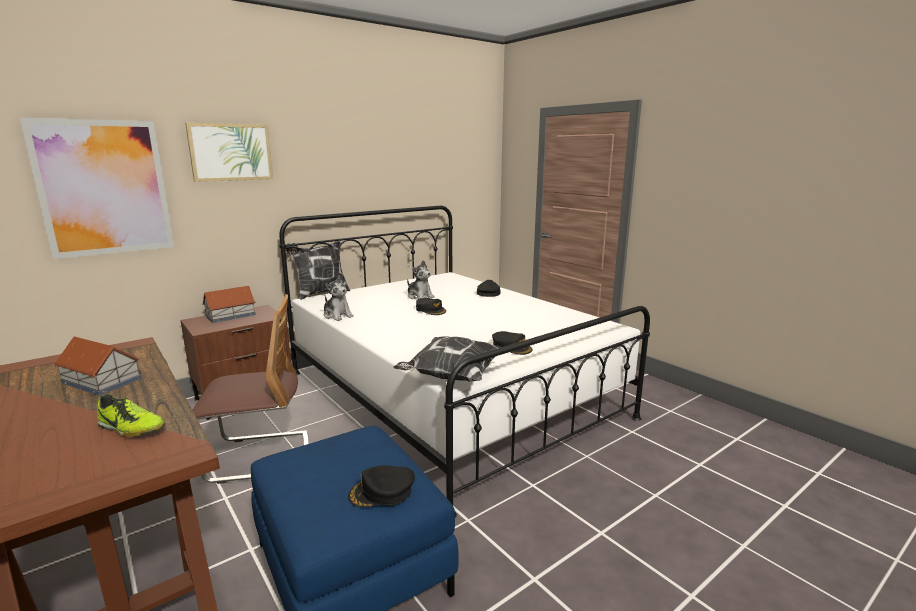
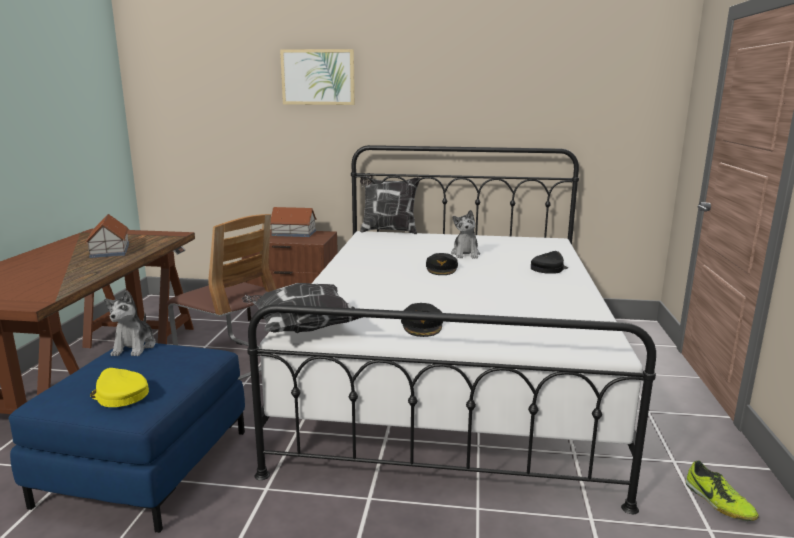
camera: 45 degrees right, 0 degrees up
(104, 188) = (218, 107): picture -> none
(131, 429) = (52, 281): shoe -> shoe (718, 503)
(337, 315) = (353, 252): plush toy -> plush toy (134, 347)
(382, 492) = (119, 395): black cap -> yellow cap

